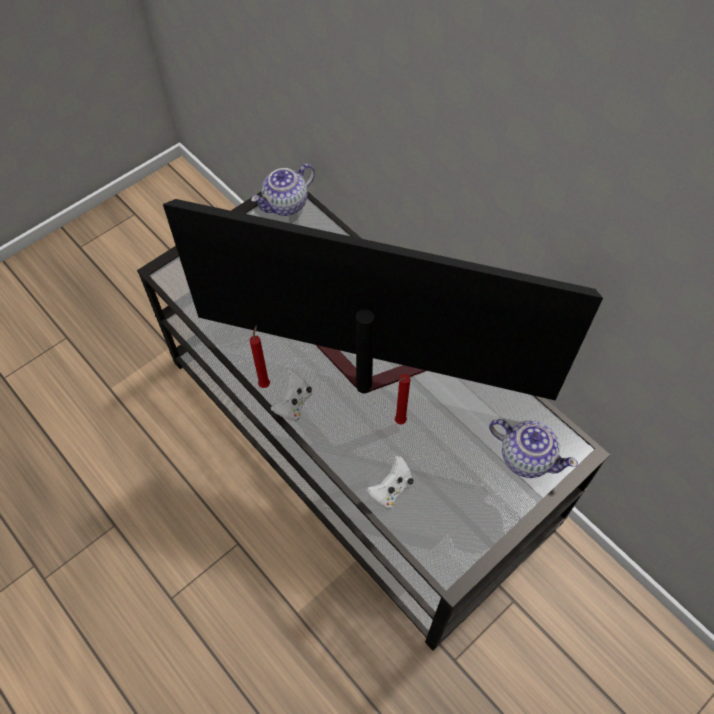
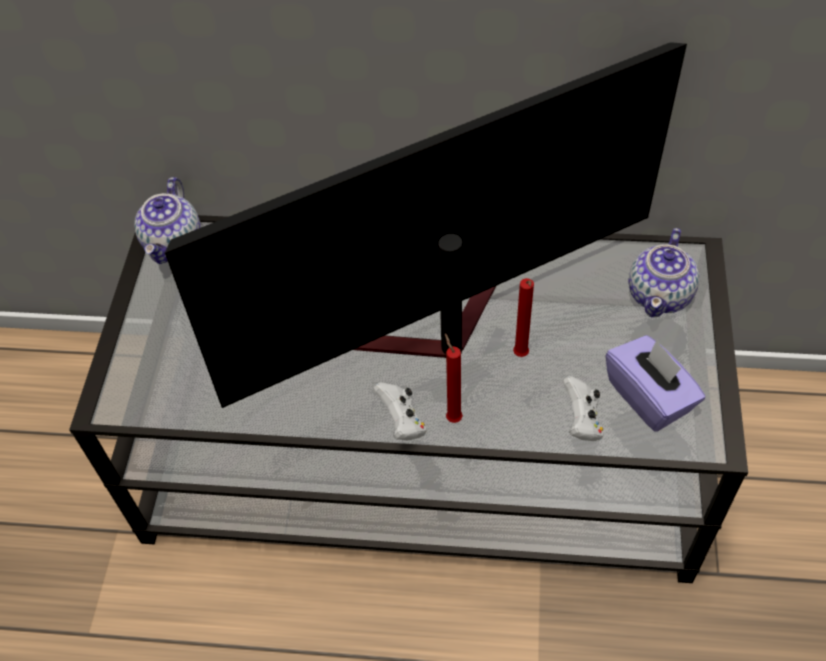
camera: 40 degrees left, 5 degrees down
(265, 383) = (350, 426): red candle -> red candle (452, 417)
(446, 511) = (649, 397): none -> purple tissue box
(526, 456) = (660, 294): teapot -> teapot turned 120 degrees clockwise

